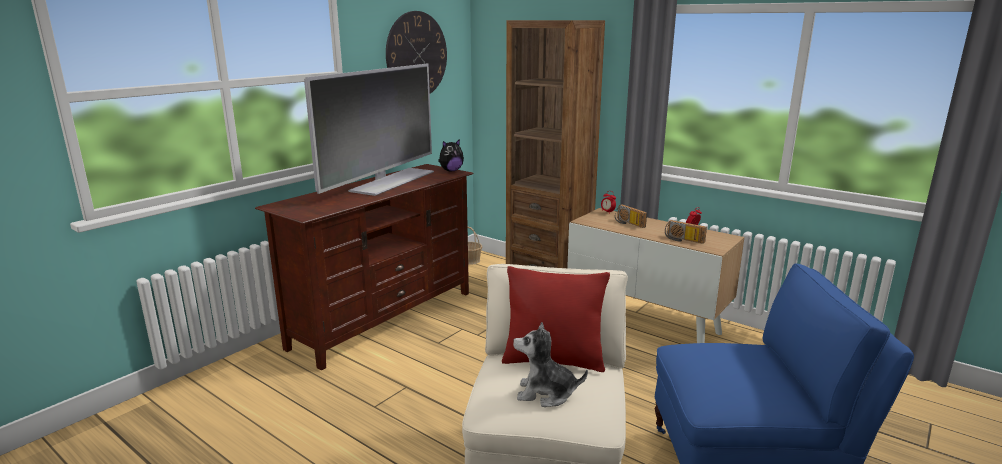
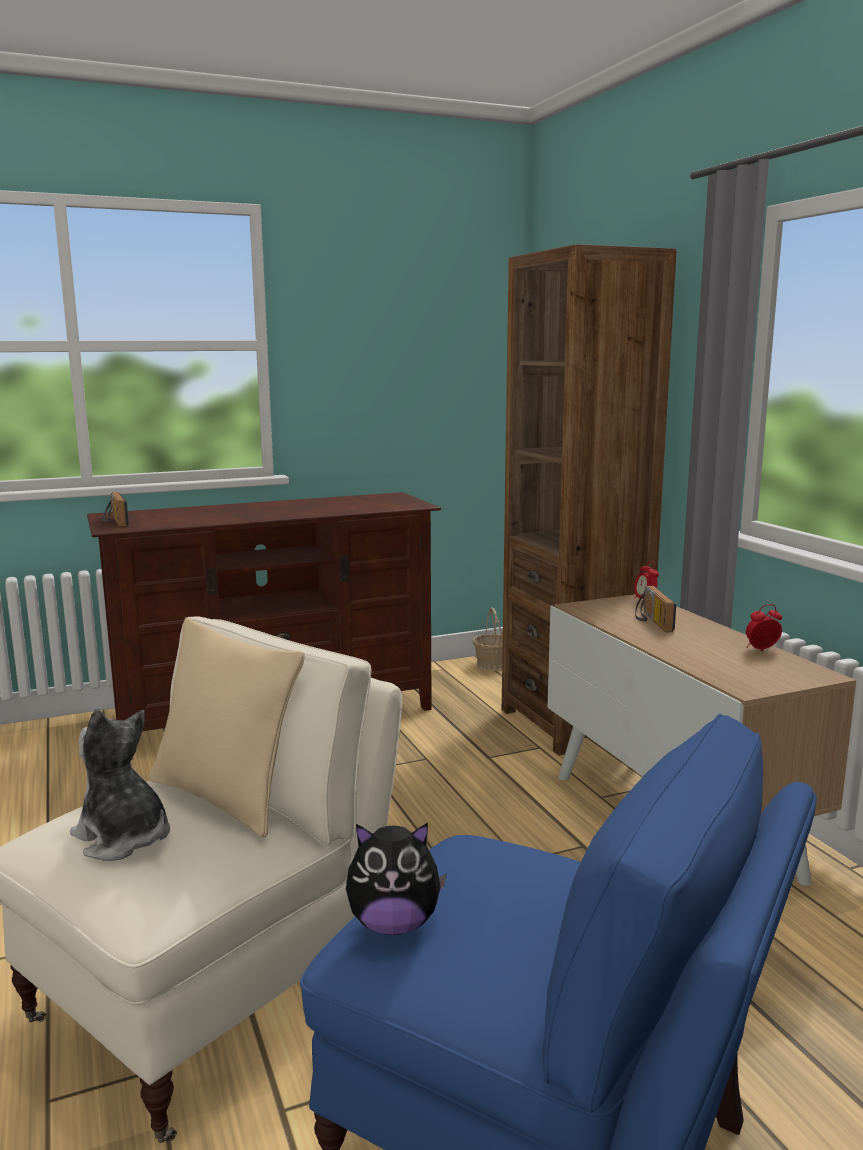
camera: 30 degrees right, 5 degrees down
(391, 181) = (304, 505): television -> none
(416, 55) = (411, 324): wall clock -> none
(451, 171) = (413, 502): plush toy -> plush toy (394, 924)
(553, 360) = (224, 798): red pillow -> beige pillow
(683, 240) = (708, 662): radio -> radio (114, 521)

